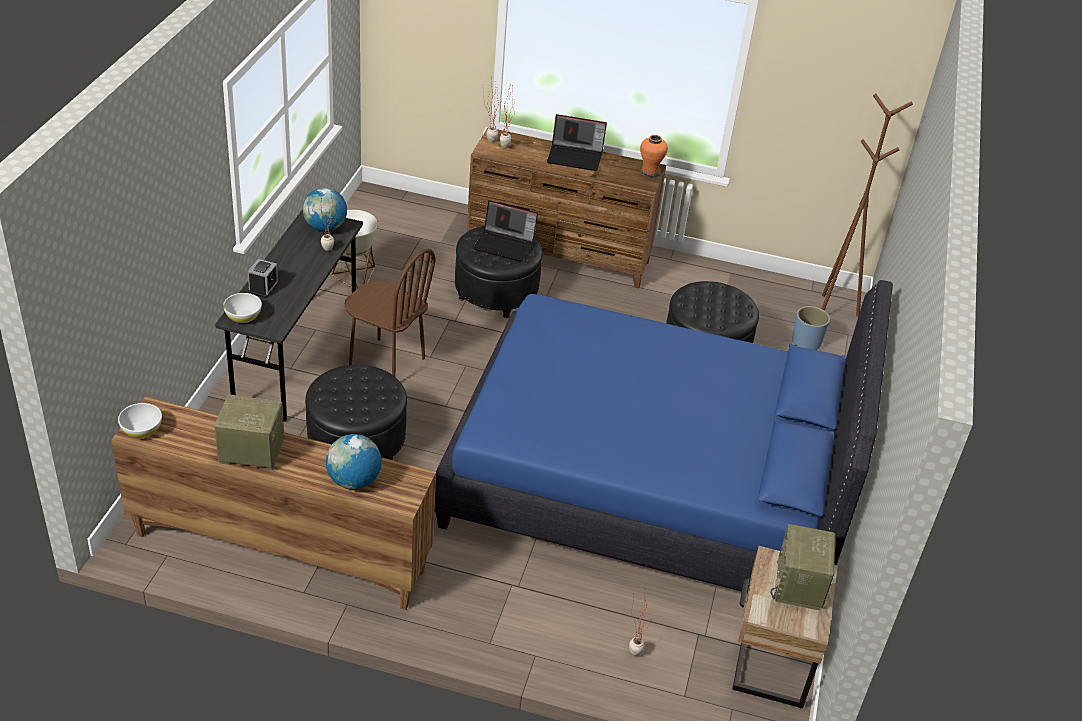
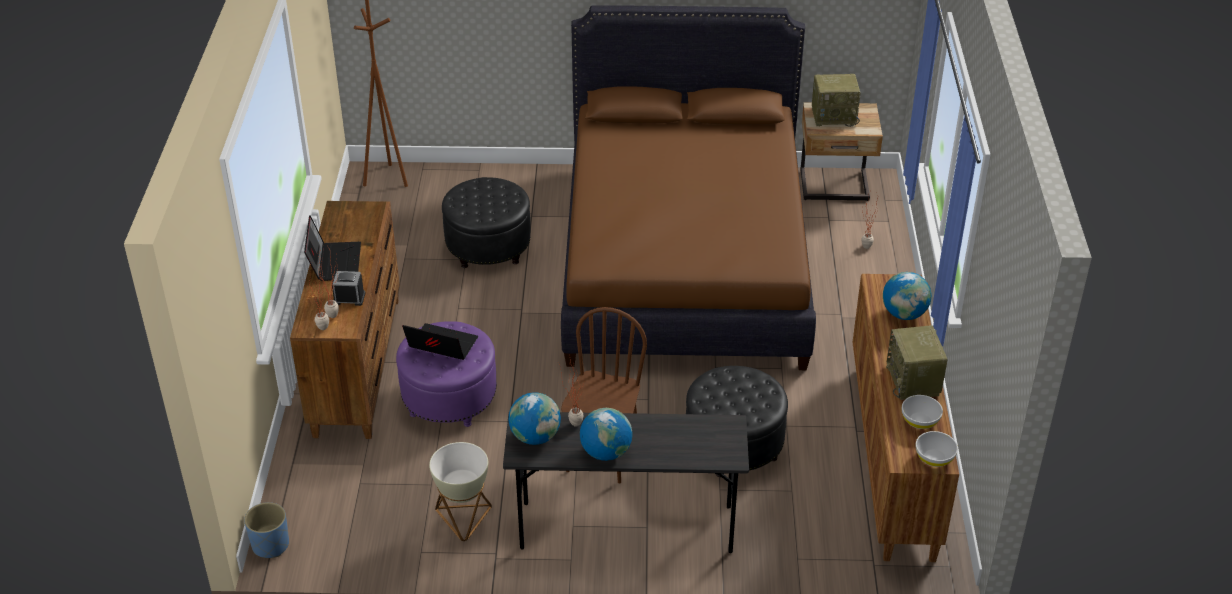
camera: 100 degrees left, 0 degrees up
(243, 316) = (724, 453): white bowl -> white bowl (920, 421)
(263, 288) = (669, 453): alarm clock -> alarm clock (349, 298)
(285, 257) = (606, 452): none -> globe
(496, 294) = (449, 399): black ottoman -> purple ottoman
(505, 244) = (440, 346): laptop -> laptop turned 75 degrees counterclockwise
(648, 483) = (683, 261): blue bed -> brown bed
(650, 172) = (347, 209): orange vase -> none
(806, 342) = (445, 191): blue planter -> blue planter (271, 545)

